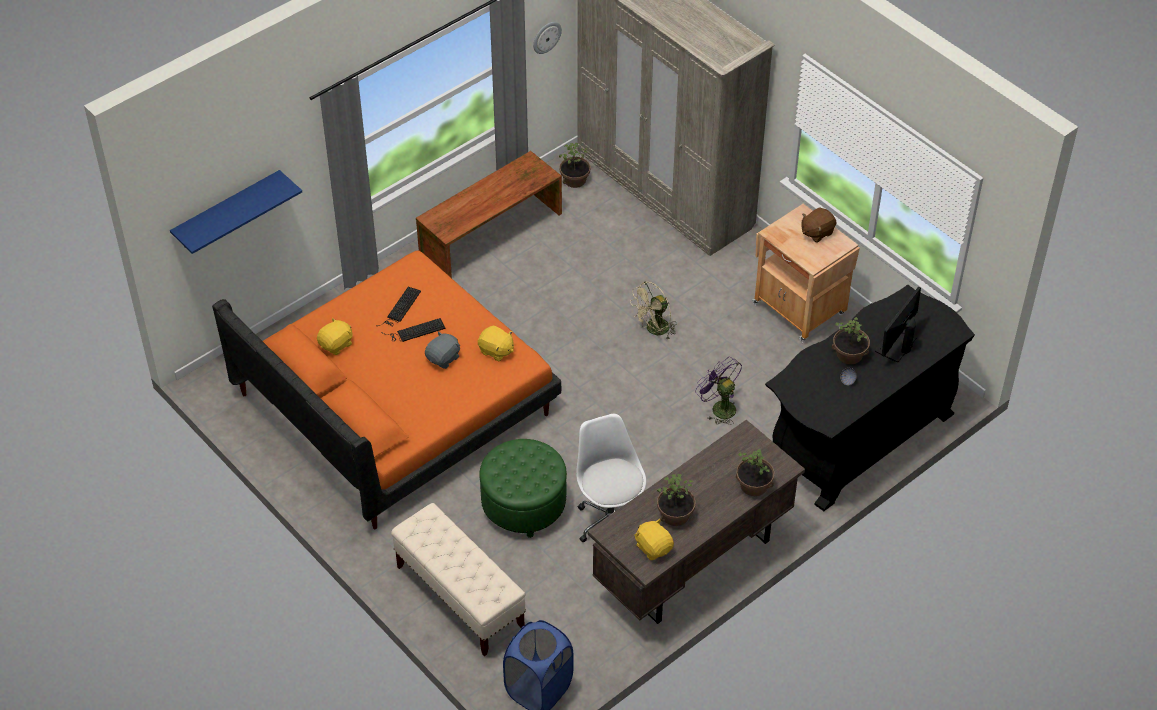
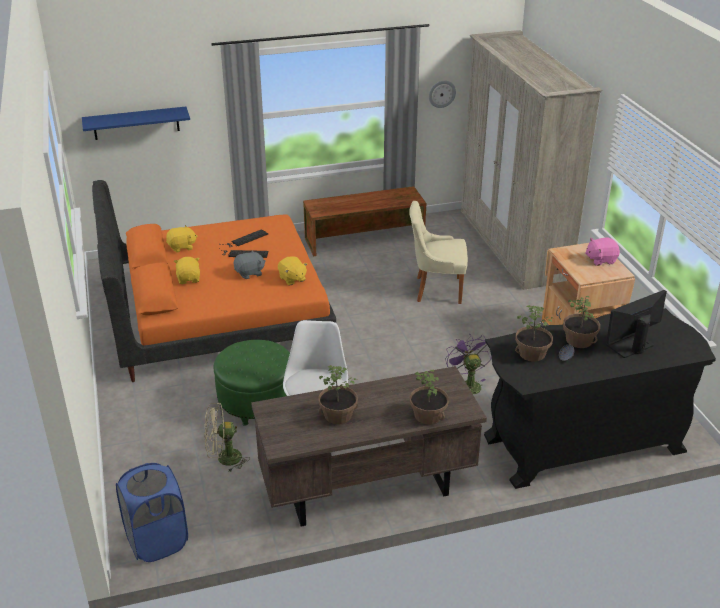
camera: 25 degrees right, 15 degrees down
(459, 597) = (153, 448): beige bench -> none
(575, 180) = (447, 225): potted plant -> potted plant (532, 354)
(617, 287) = (436, 289): none -> beige chair
(653, 547) = (299, 433): yellow plush toy -> yellow plush toy (189, 279)
(654, 330) = (446, 321): beige fan -> beige fan (224, 459)
(816, 232) = (600, 260): brown plush toy -> pink plush toy

